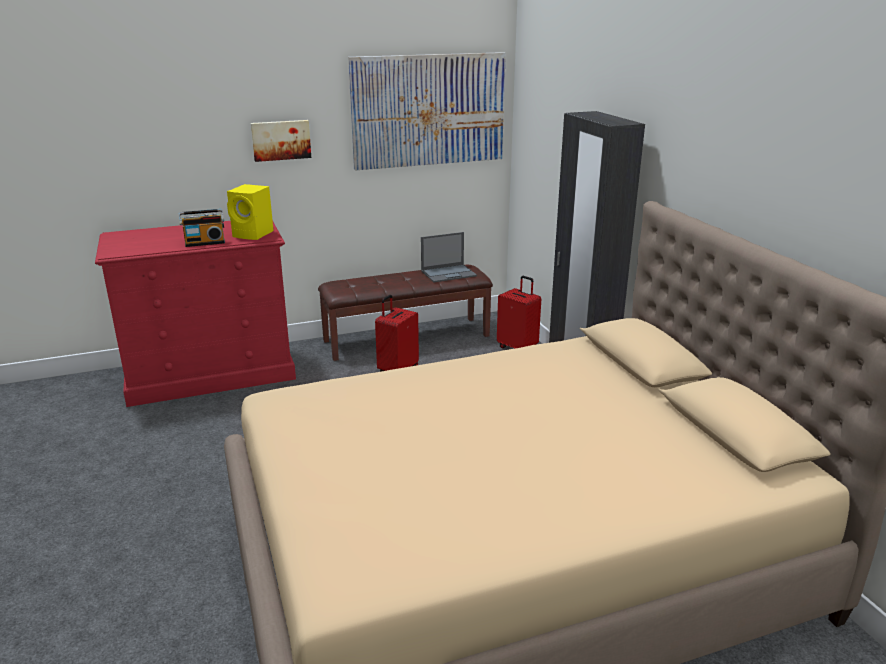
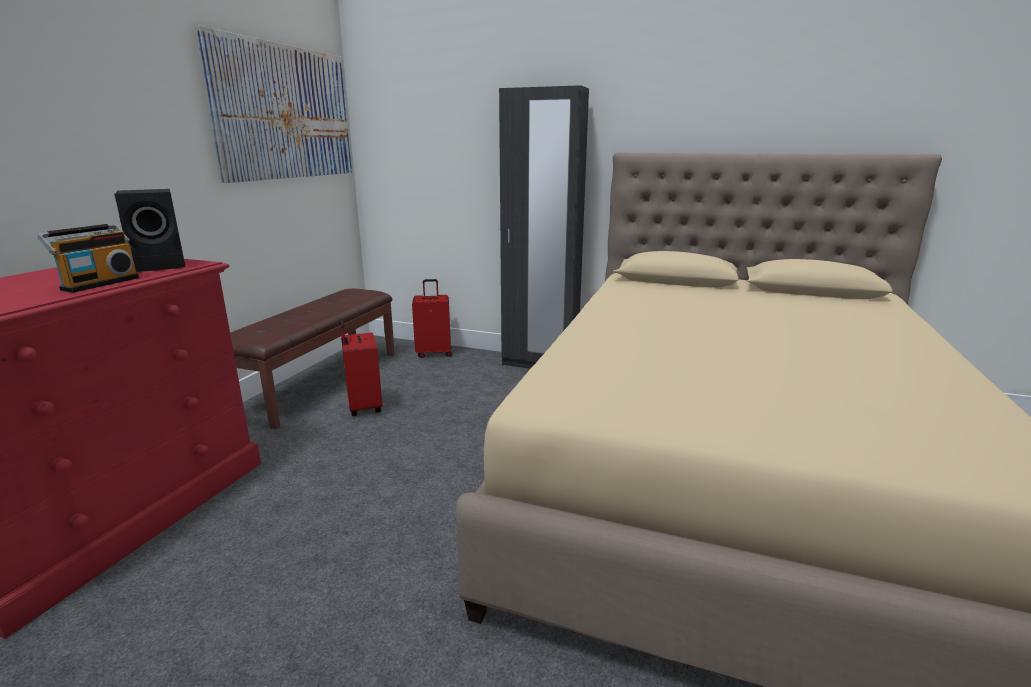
camera: 50 degrees left, 5 degrees down
(254, 234) = (162, 265): yellow speaker -> black speaker
(281, 140) = (124, 136): picture -> none
(449, 273) = (346, 297): laptop -> none

